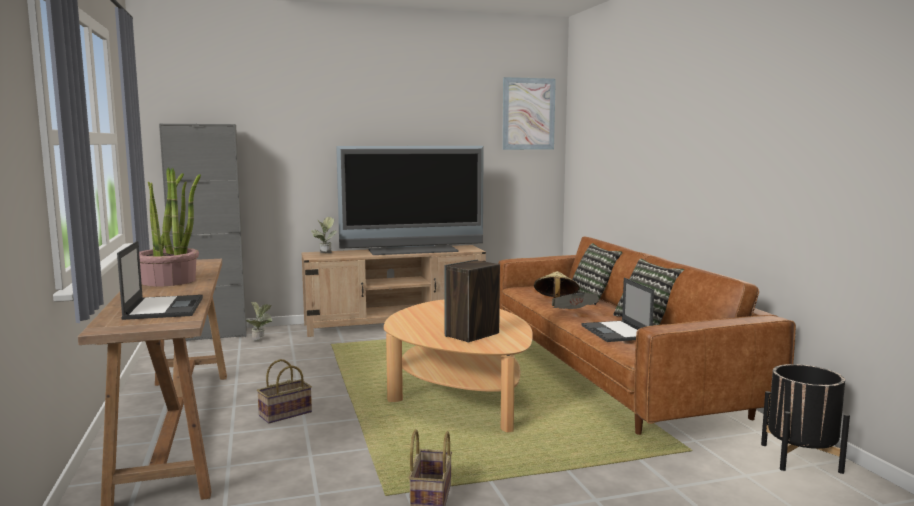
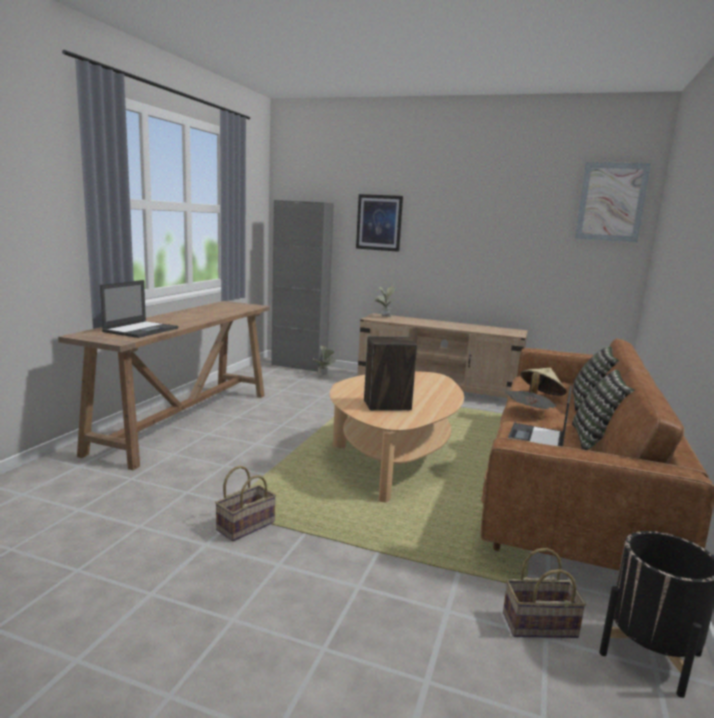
camera: 35 degrees right, 5 degrees up
(169, 281) = (195, 314): potted plant -> none
(284, 414) = (255, 432): basket -> basket (538, 626)
(297, 145) = (379, 222): none -> picture
(413, 250) = (461, 326): television -> none

